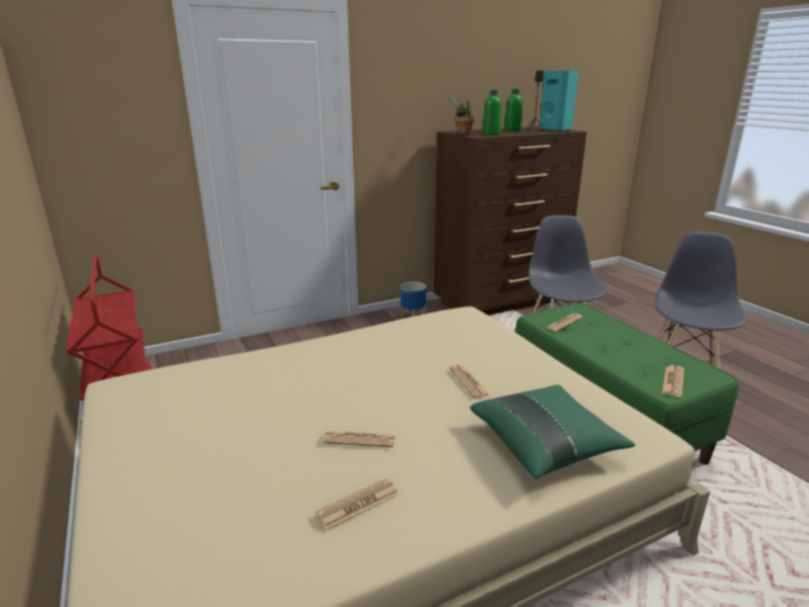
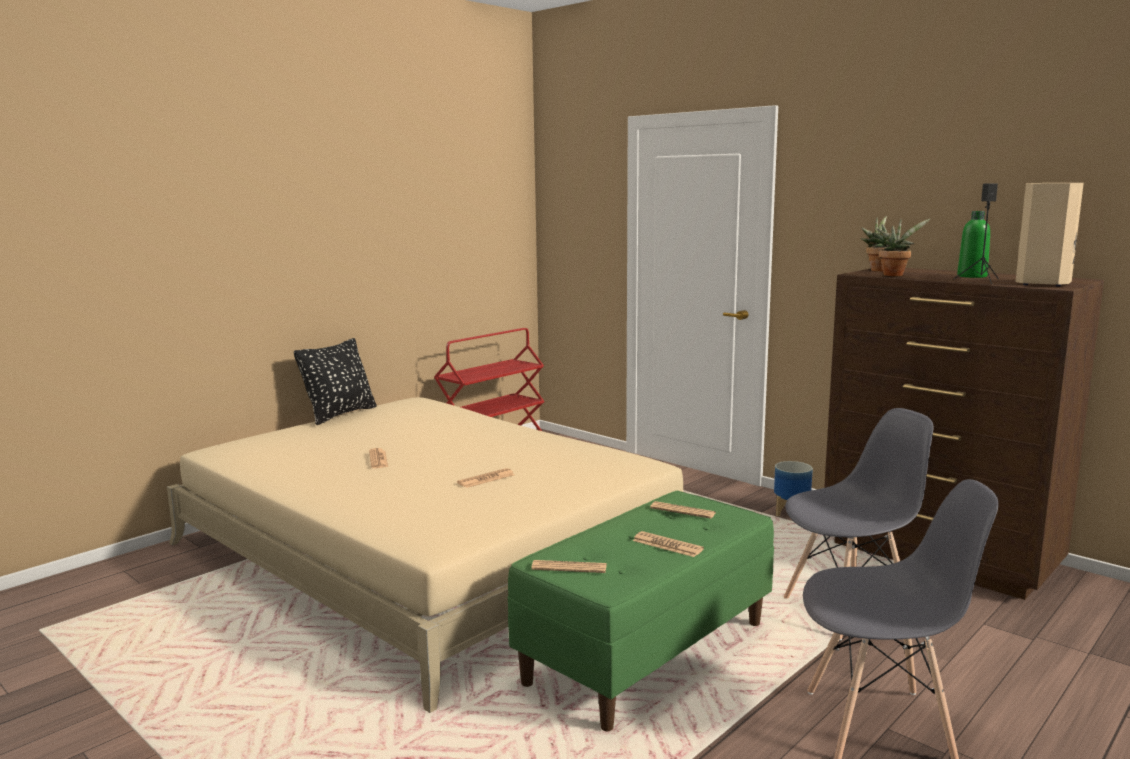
camera: 70 degrees right, 10 degrees down
(93, 456) = (340, 414): none -> black pillow
(358, 504) = (310, 470): newspaper -> newspaper (667, 545)
(491, 134) = (895, 275): green bottle -> potted plant
(546, 445) = (399, 512): green pillow -> none
(556, 130) = (1043, 284): turquoise speaker -> beige speaker

